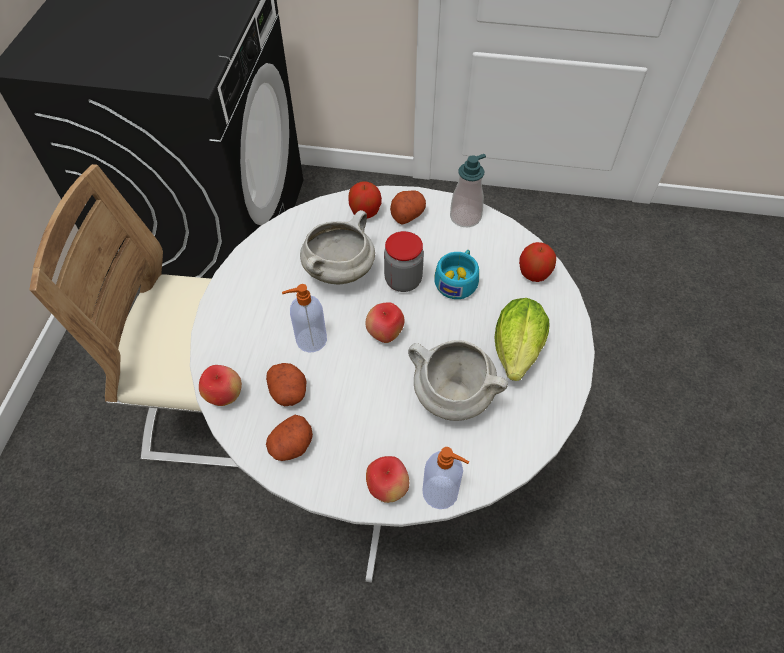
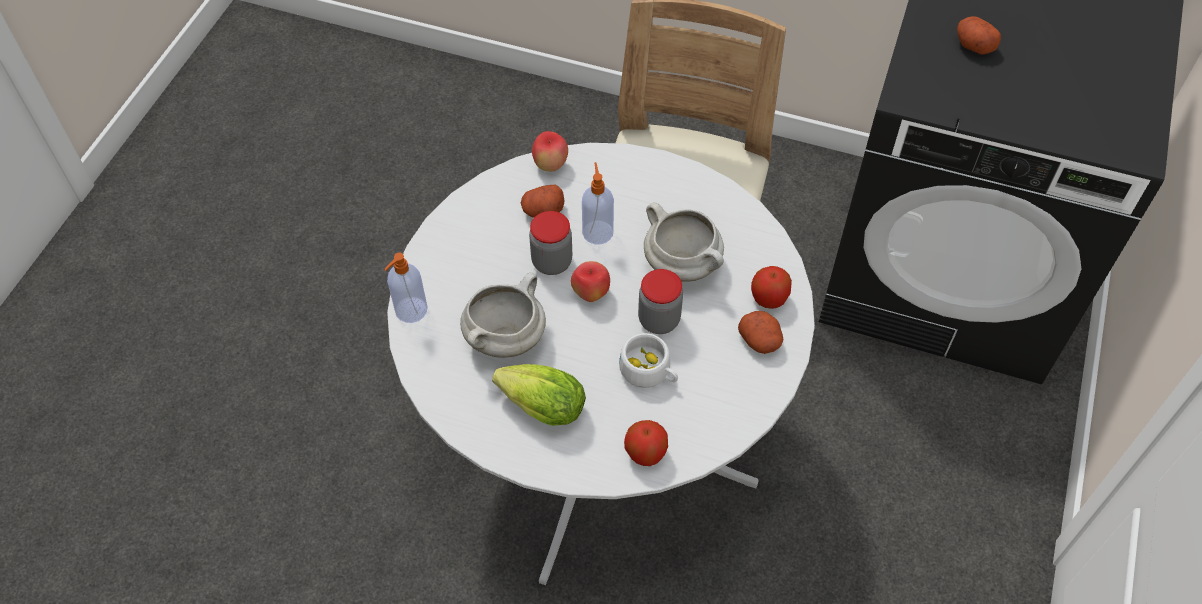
camera: 100 degrees right, 0 degrees up
(291, 446) = (487, 209): potato -> potato (973, 45)
(354, 372) = (552, 262): none -> jar
(387, 488) = (427, 272): apple -> none
(457, 280) = (649, 372): turquoise cup -> white cup
(465, 217) = (748, 400): soap dispenser -> none

